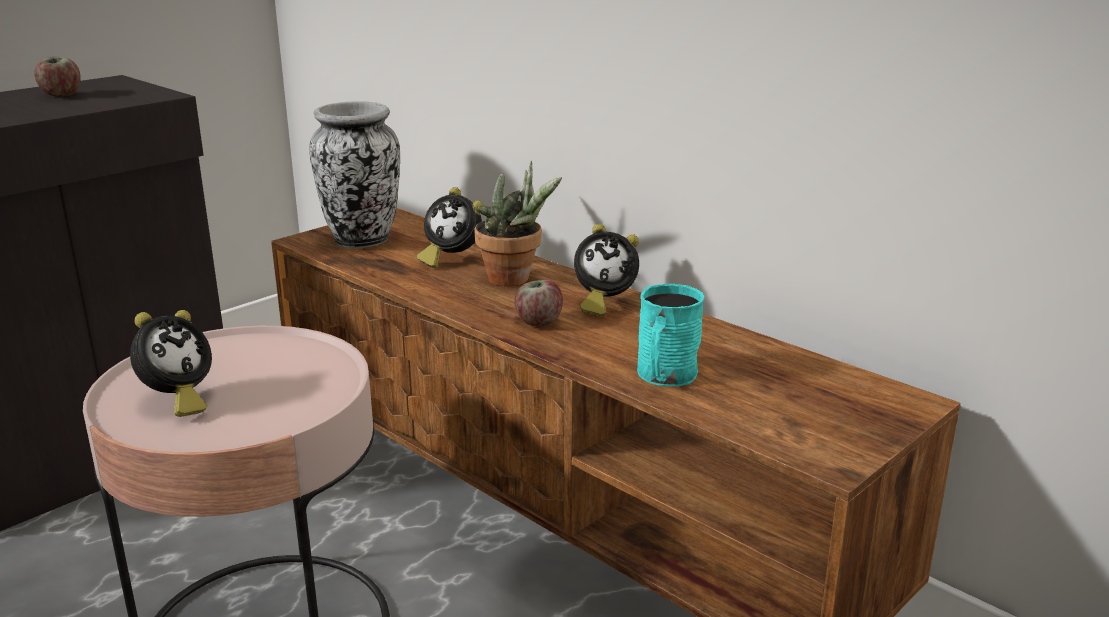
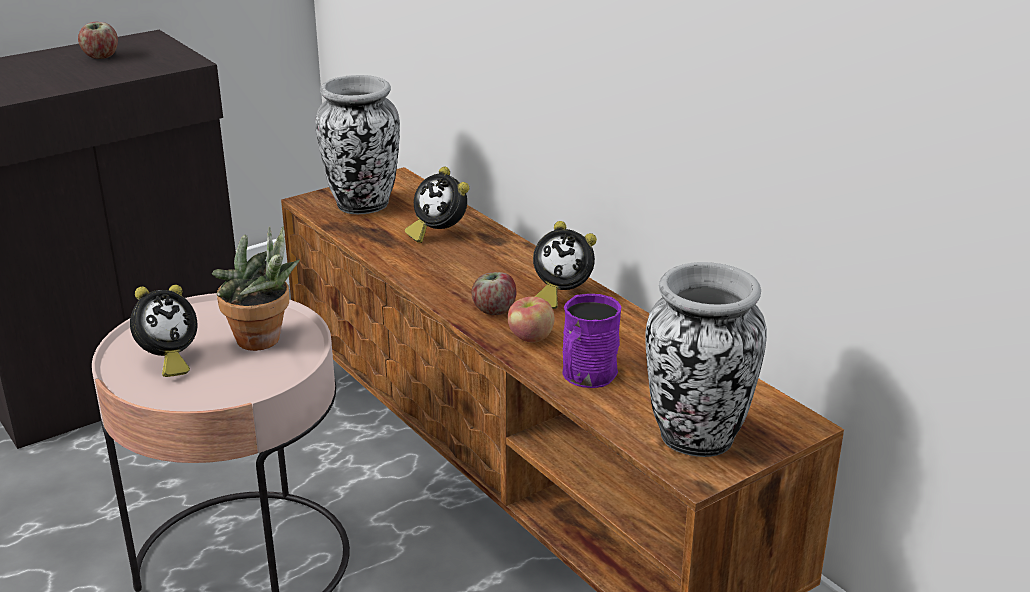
camera: 10 degrees right, 5 degrees up
(515, 280) = (489, 261): potted plant -> potted plant (264, 342)
(589, 344) = (531, 337): none -> apple
(665, 376) = (585, 377): turquoise mug -> purple mug
(815, 427) = (696, 440): none -> vase

